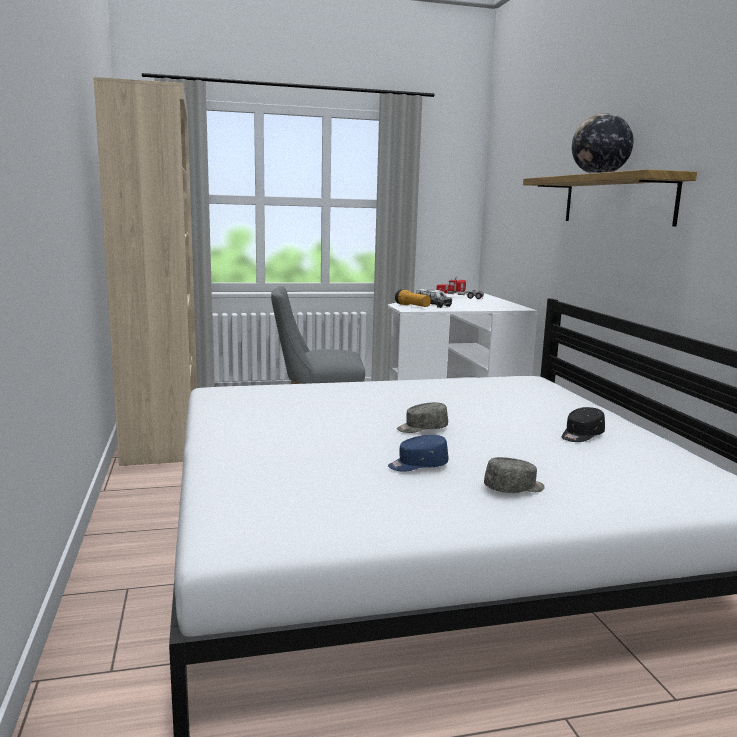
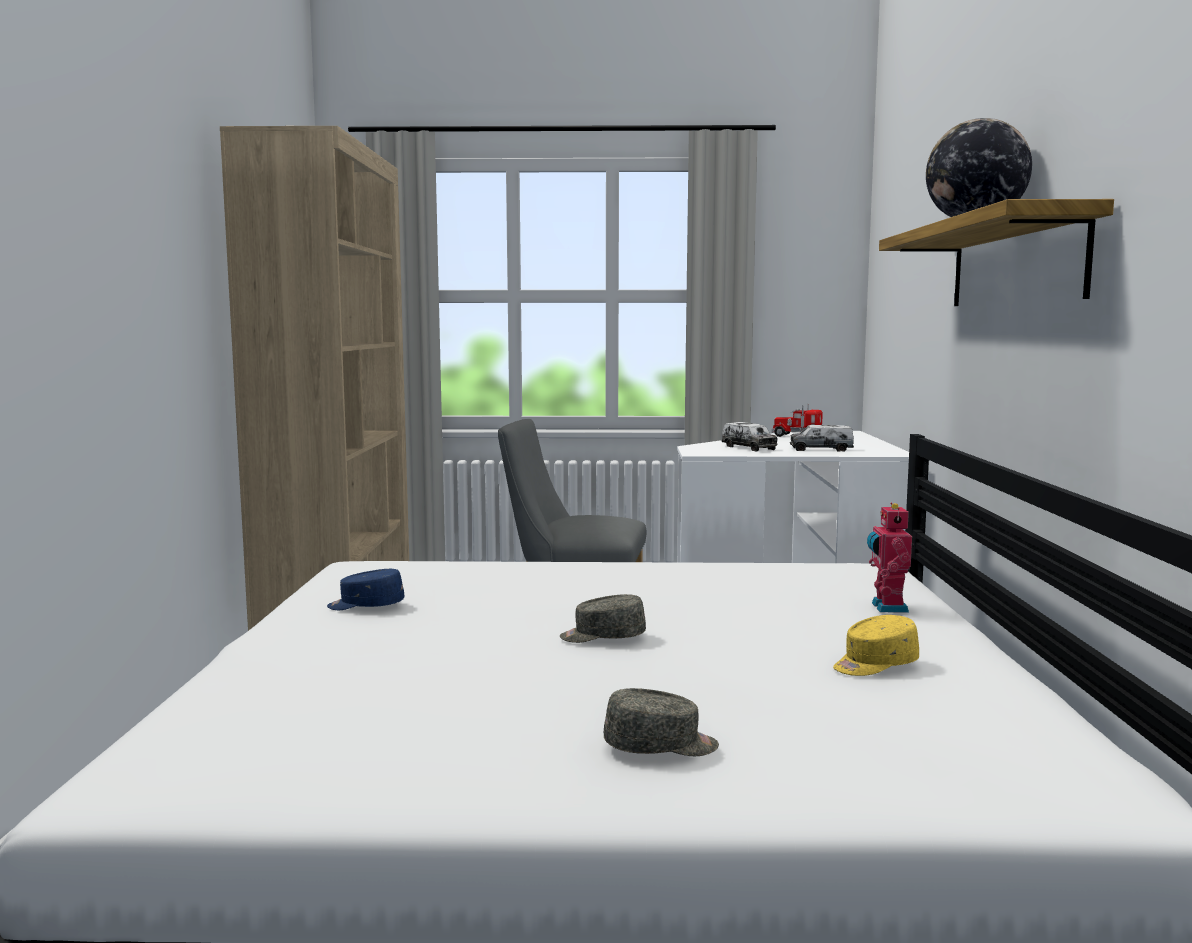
camera: 15 degrees right, 5 degrees down
(412, 306) = (712, 449): flashlight -> none
(417, 465) = (534, 695): blue cap -> blue cap (365, 606)
(476, 306) = (821, 449): none -> toy truck
(559, 402) = (886, 607): none -> toy robot
(581, 435) = (874, 665): black cap -> yellow cap

